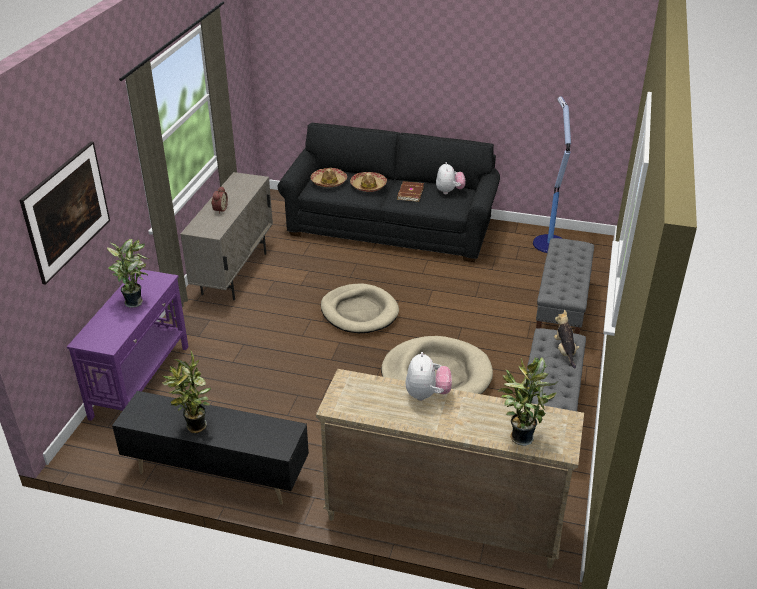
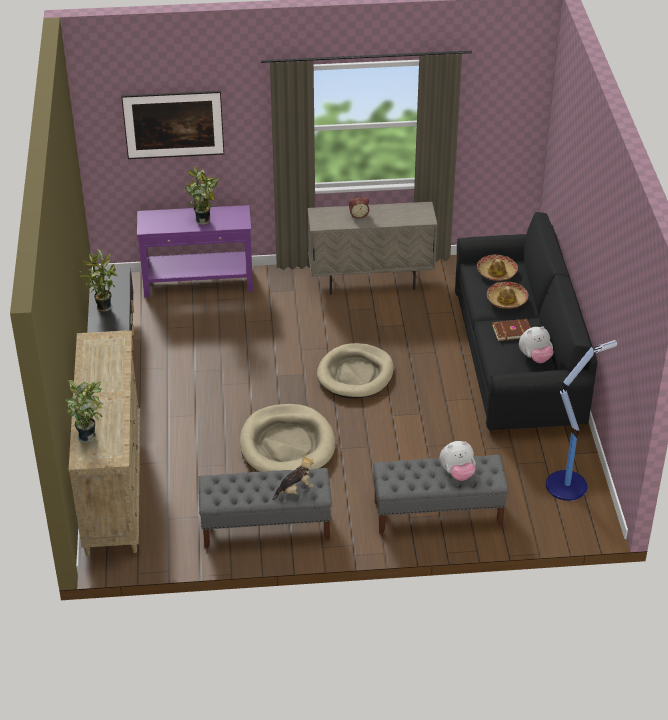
camera: 70 degrees right, 5 degrees up
(427, 394) = (118, 380): plush toy -> plush toy (457, 473)

